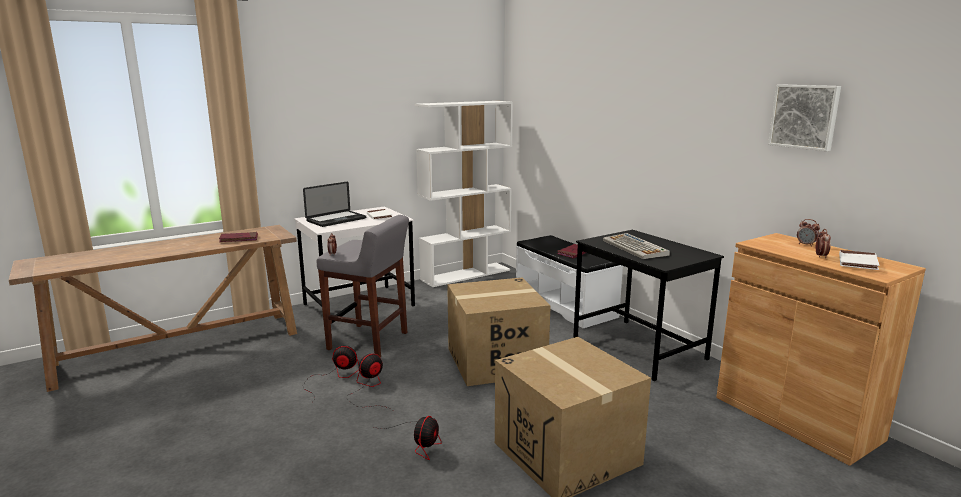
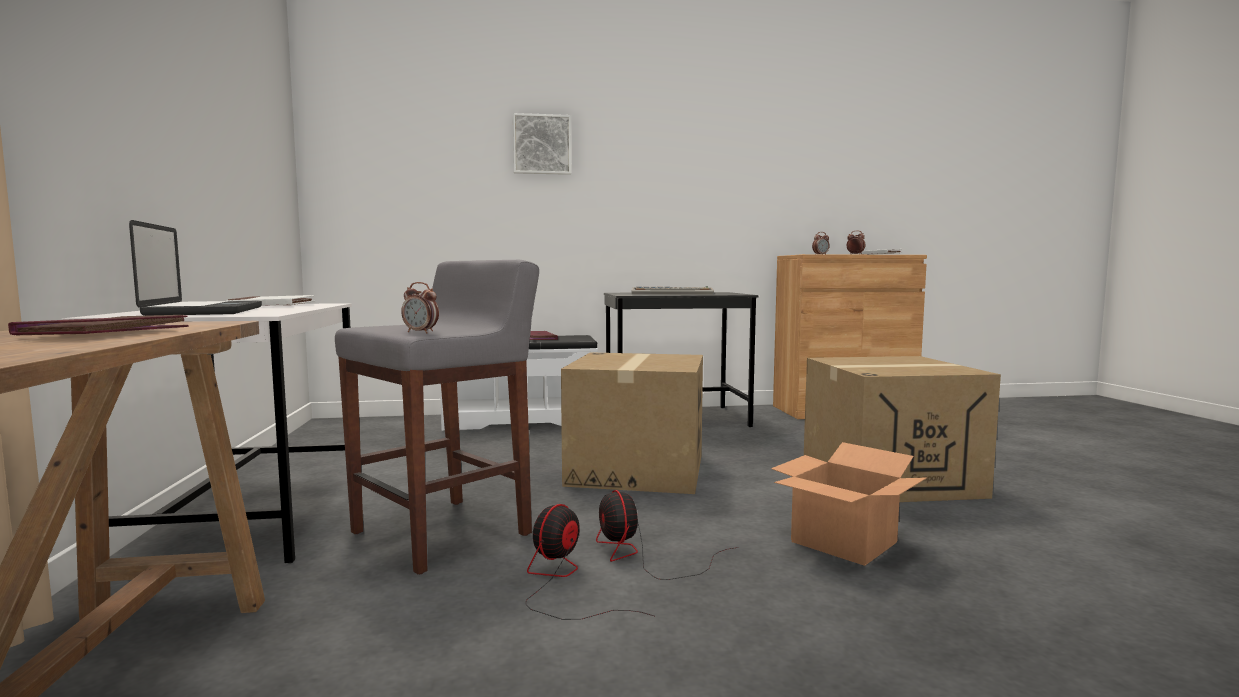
camera: 65 degrees left, 10 degrees down
(420, 442) = (845, 542): fan -> cardboard box
(466, 274) = (307, 439): white bookcase -> none
(804, 116) = (783, 148): picture -> picture (542, 145)

